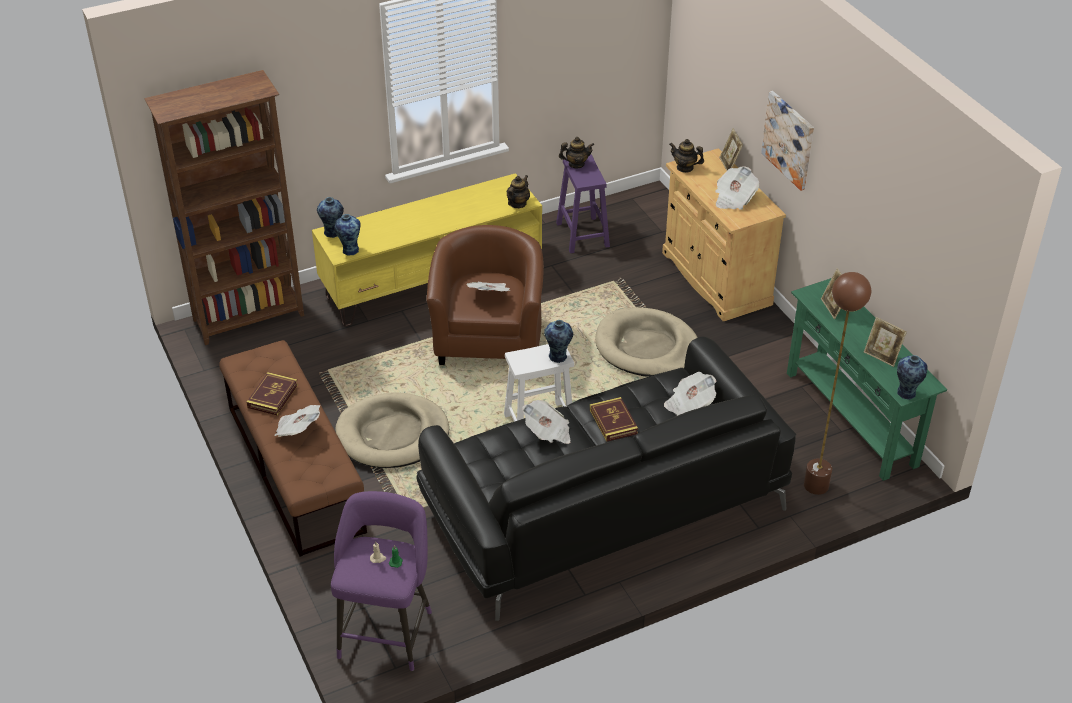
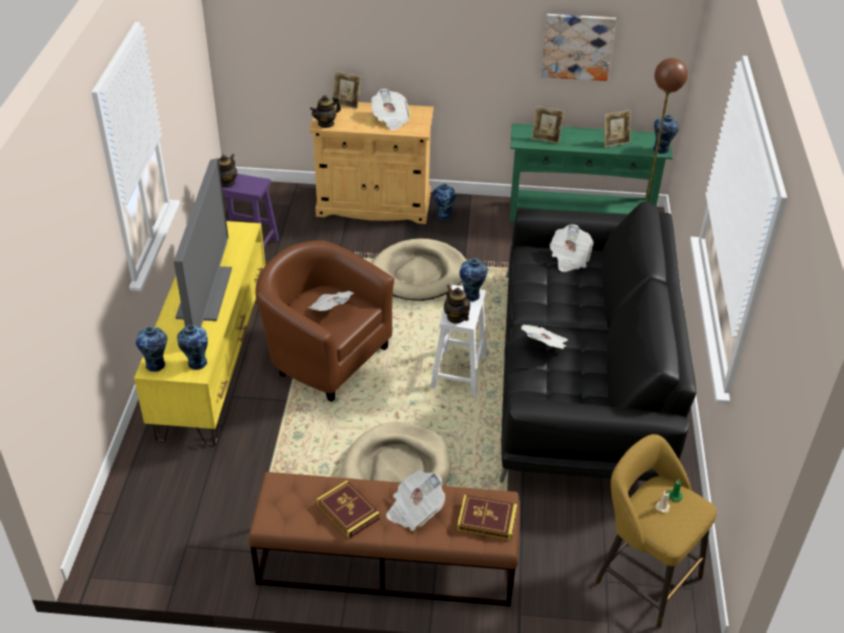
camera: 60 degrees left, 0 degrees up
(250, 318) = (129, 513): brown bookcase -> none
(386, 630) = (643, 576): purple stool -> yellow stool
(431, 217) = (205, 292): none -> television
(517, 204) = (244, 235): teapot -> teapot (456, 317)
(613, 421) = (559, 305): book -> book (486, 520)
(748, 327) = (443, 215): none -> vase
(789, 139) = (421, 40): picture -> picture (577, 46)

